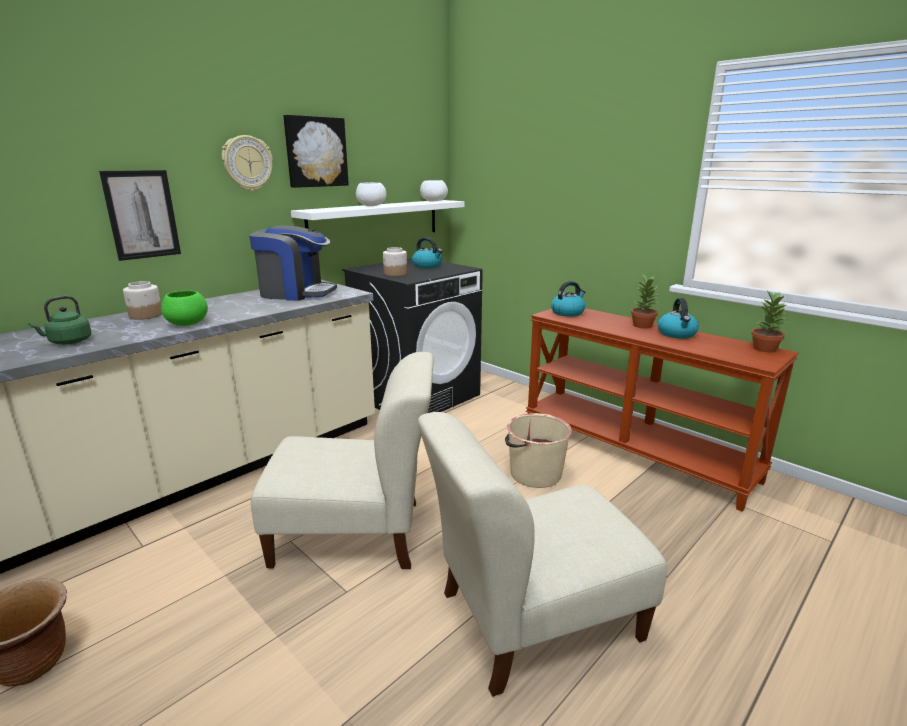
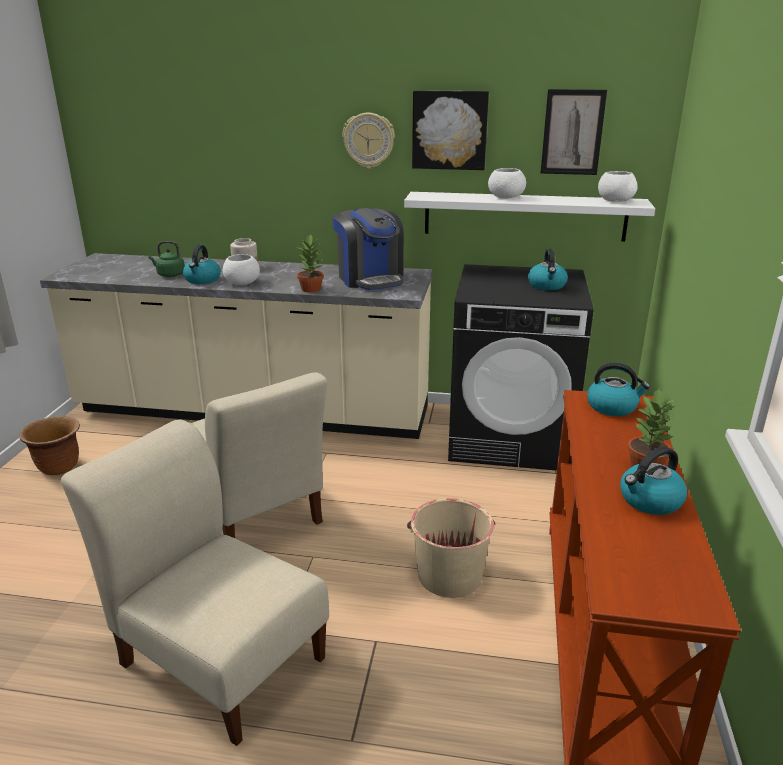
camera: 55 degrees right, 5 degrees up
(130, 333) = (202, 280): none -> kettle
(142, 214) = (269, 181): picture -> picture (572, 132)
(187, 323) = (241, 283): green bowl -> white bowl
(395, 274) = (484, 285): jar -> none
(764, 348) = (700, 590): potted plant -> potted plant (311, 289)

